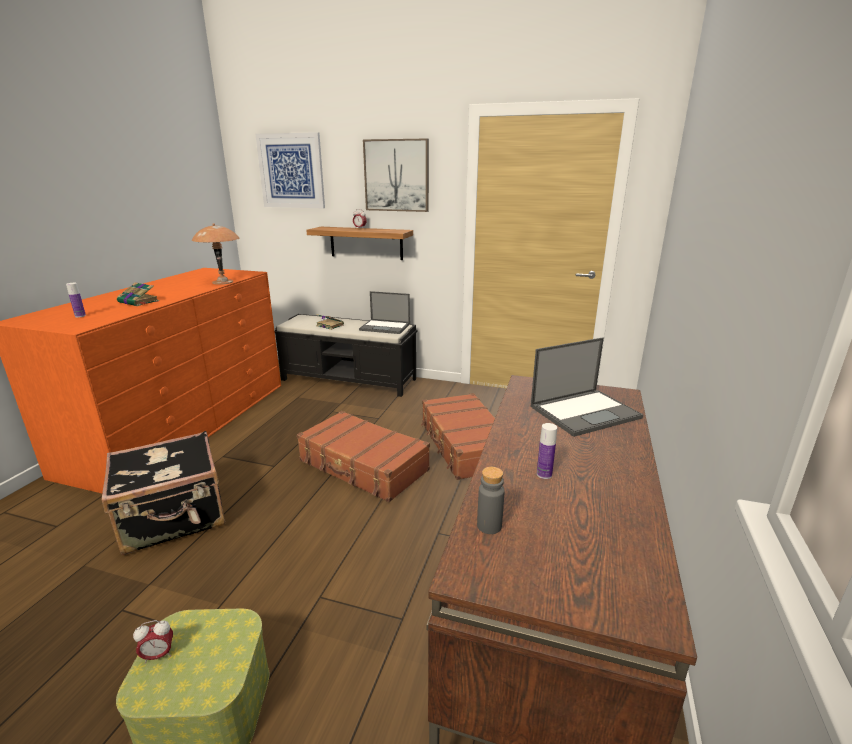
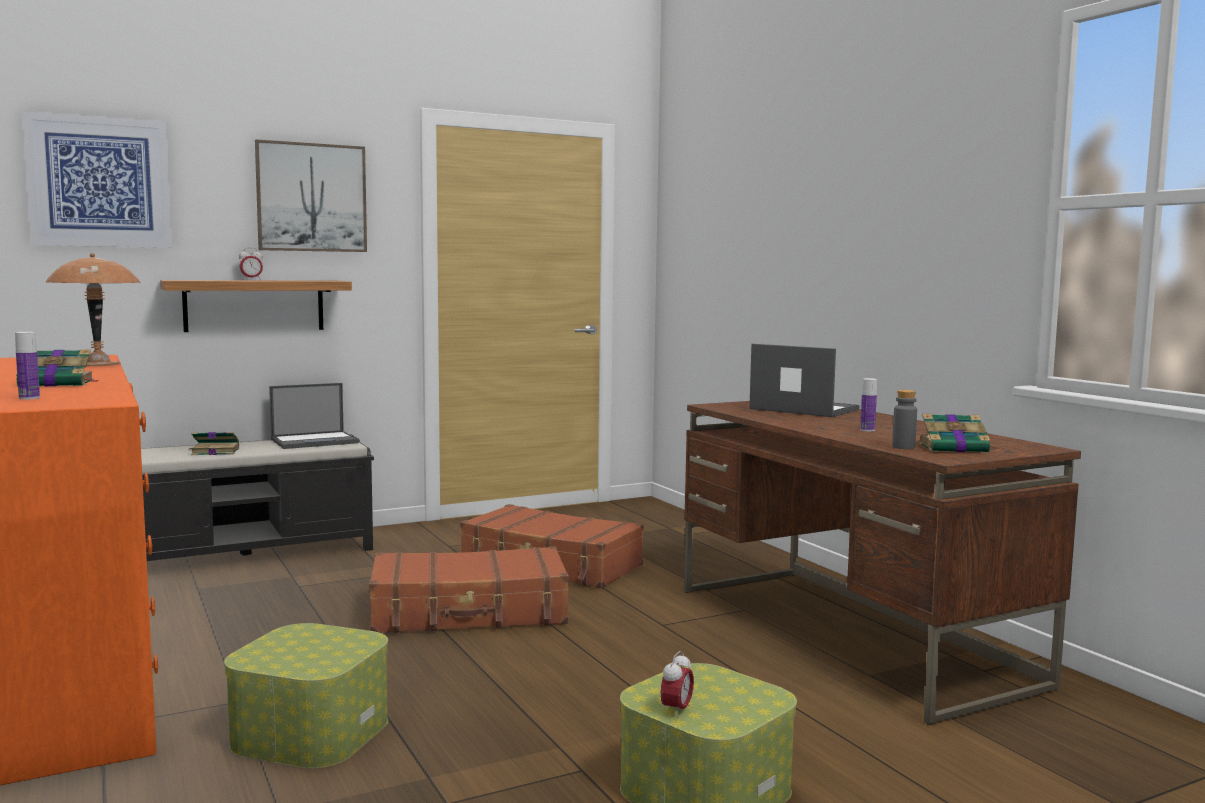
camera: 45 degrees left, 15 degrees down
(174, 518) = (311, 732): black suitcase -> storage box
(537, 557) = (955, 448): none -> book
(585, 412) = (802, 409): laptop -> laptop turned 75 degrees counterclockwise

